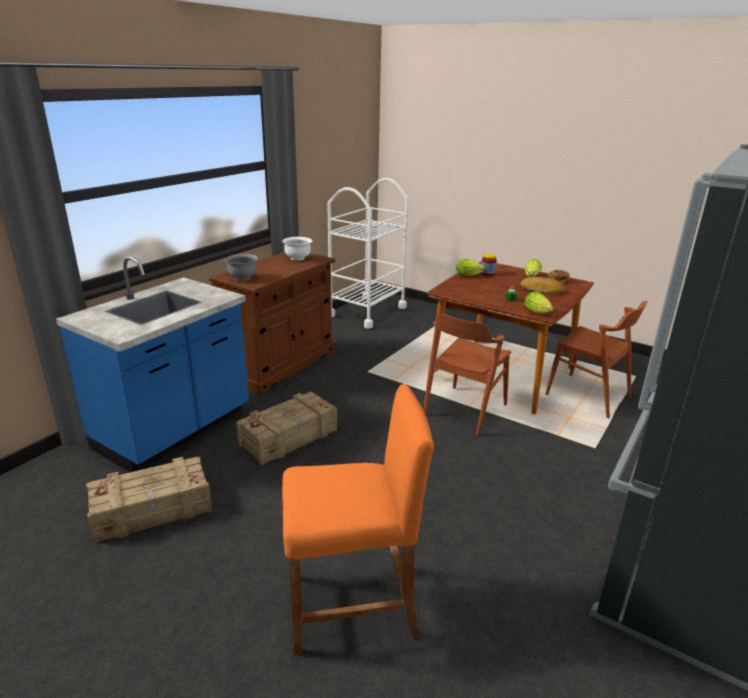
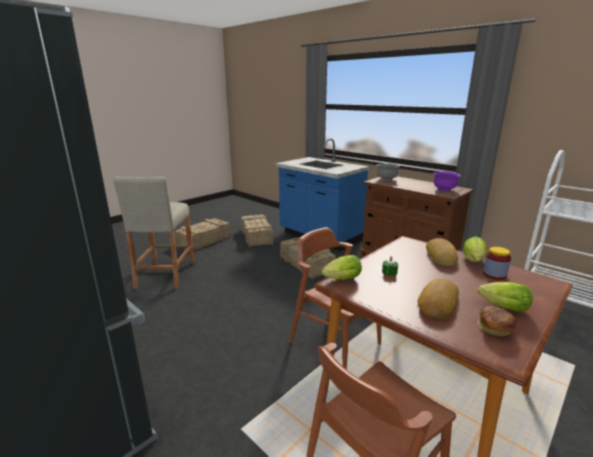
camera: 100 degrees right, 5 degrees down
(161, 599) = (203, 241): none -> crate
(298, 258) = (444, 189): white bowl -> purple bowl
(352, 606) = (165, 274): orange stool -> beige stool
(467, 282) = (442, 256): none -> bread

